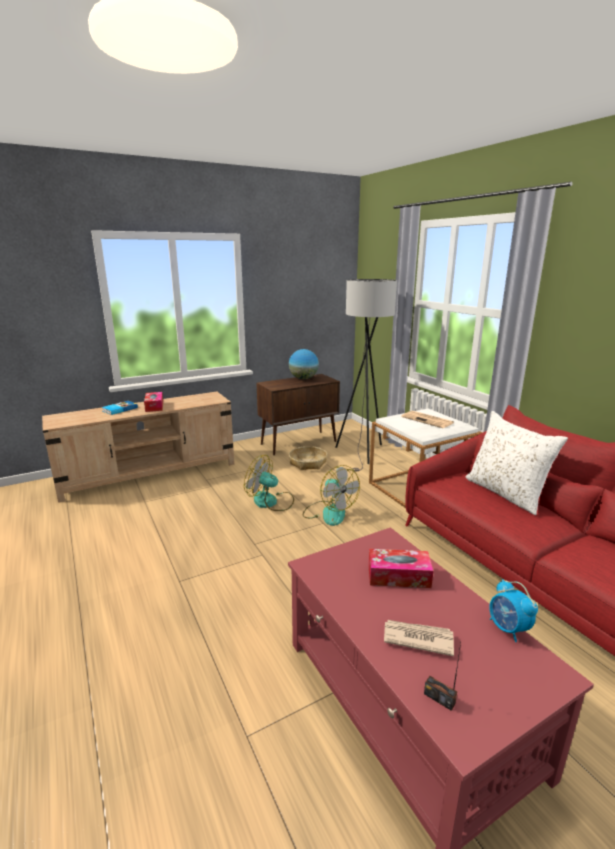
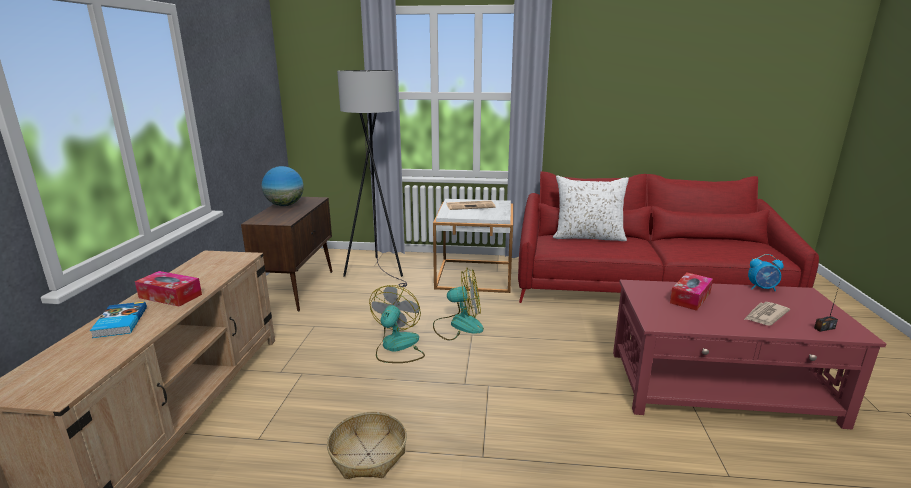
camera: 55 degrees left, 0 degrees up
(271, 502) = (397, 347): fan -> fan turned 135 degrees clockwise
(308, 463) = (350, 300): basket -> basket (368, 454)

